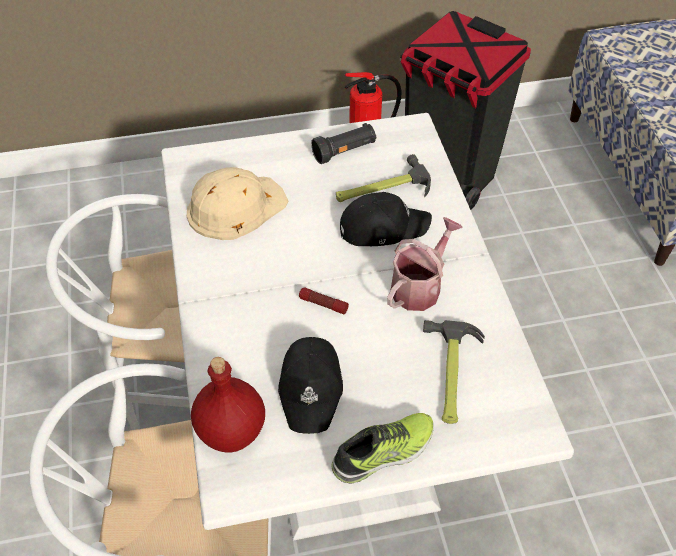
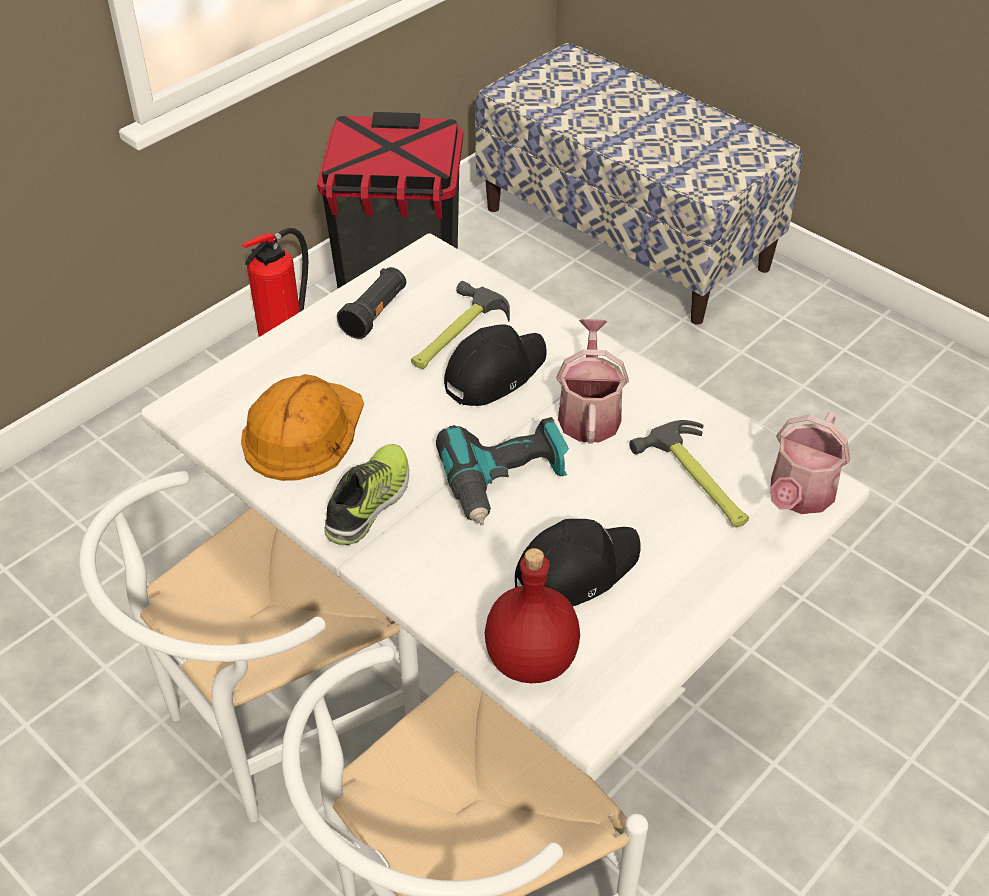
camera: 35 degrees left, 5 degrees down
(235, 207) = (303, 431): beige hard hat -> orange hard hat
(312, 388) = (574, 570): black cap -> black cap turned 90 degrees counterclockwise
(323, 304) = (506, 482): flashlight -> power drill
(384, 453) = (705, 589): shoe -> shoe (370, 502)
(512, 426) = (798, 497): none -> watering can

